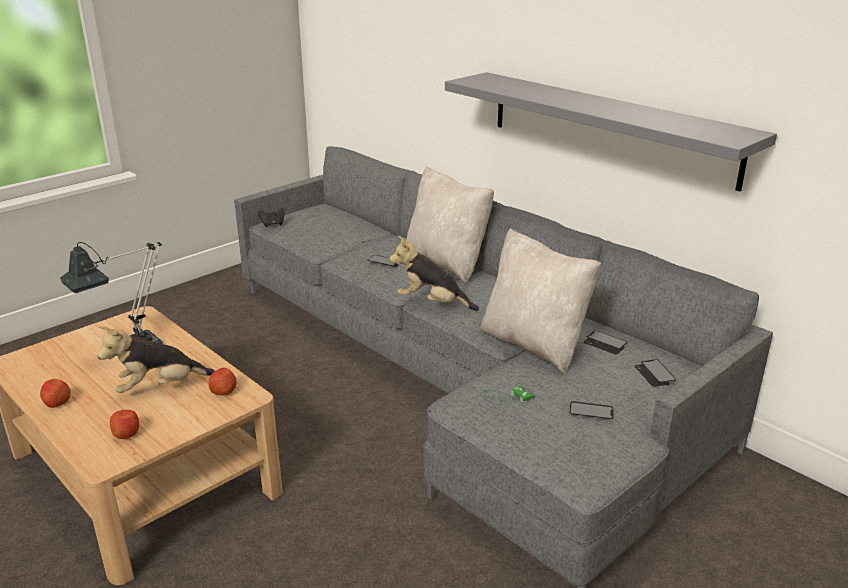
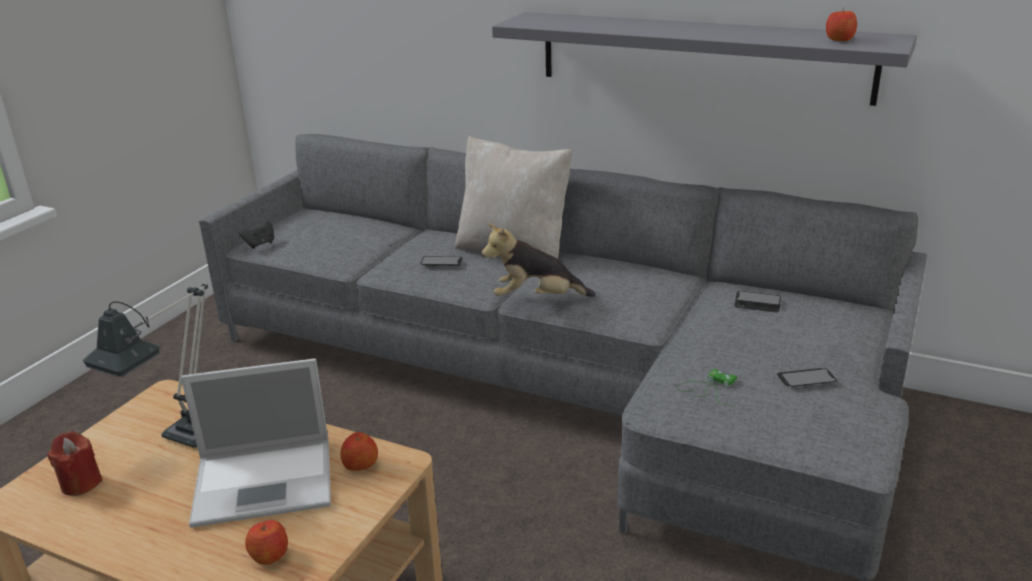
camera: 20 degrees left, 0 degrees up
(55, 360) = (81, 483): none -> red candle
(57, 402) = (130, 541): apple -> apple (839, 40)
(159, 387) = (267, 481): plush toy -> laptop
(534, 344) = (684, 321): beige pillow -> none
(654, 374) = (833, 324): phone -> none

